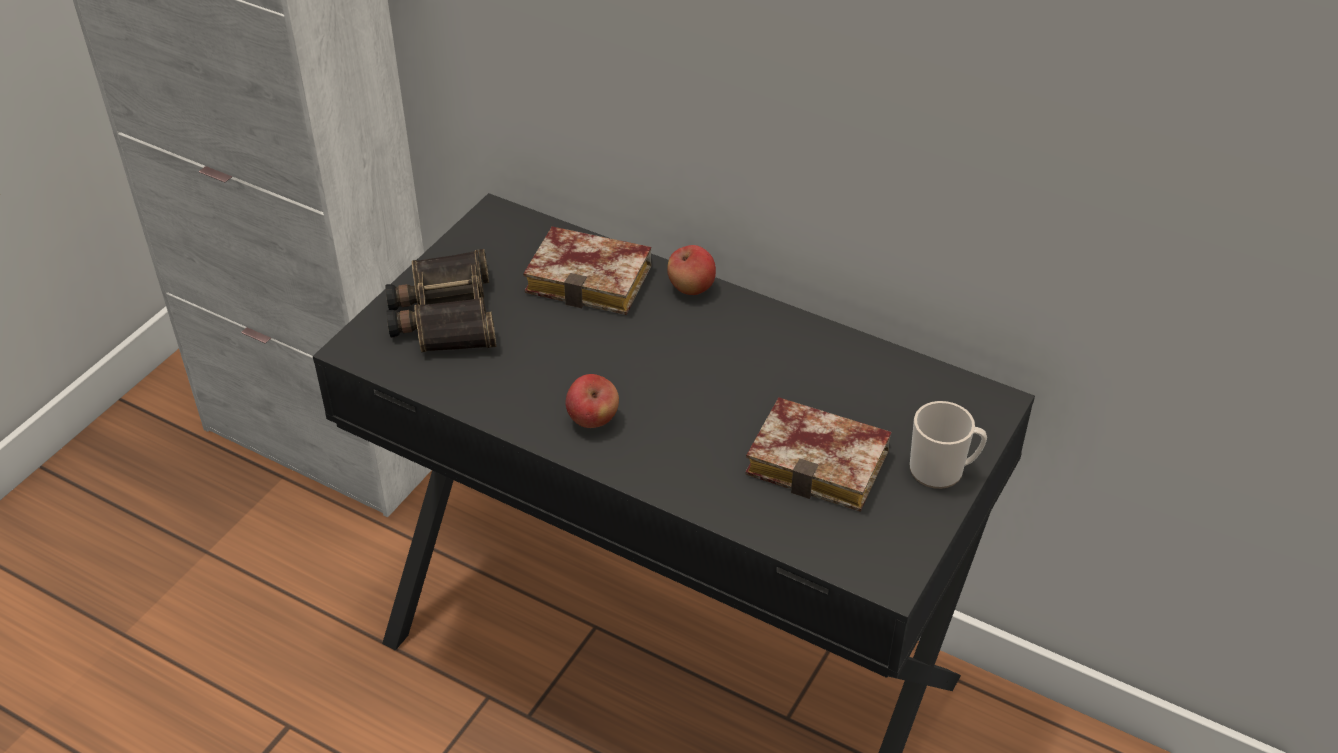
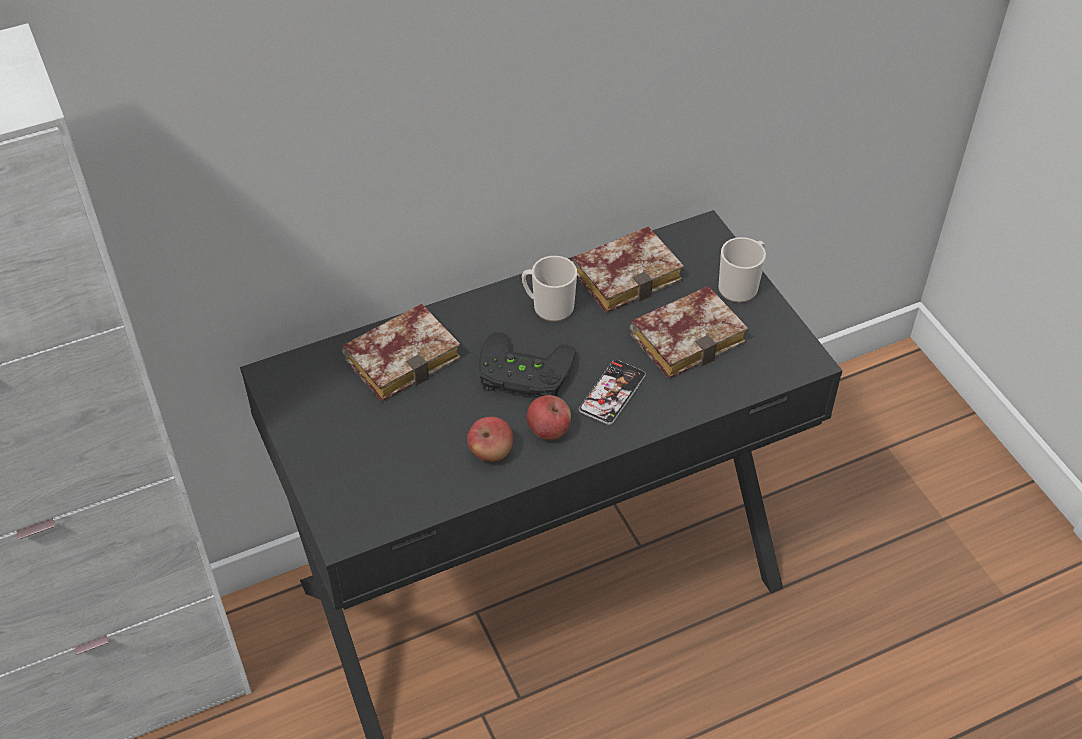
camera: 55 degrees left, 5 degrees up
(443, 314) = (358, 461): binoculars -> none
(646, 367) = (523, 376): none -> black game controller
(686, 441) = (612, 393): none -> phone
(691, 287) = (465, 310): apple -> apple (491, 452)
(755, 340) = (549, 307): none -> mug
(863, 374) = (628, 274): none -> book

